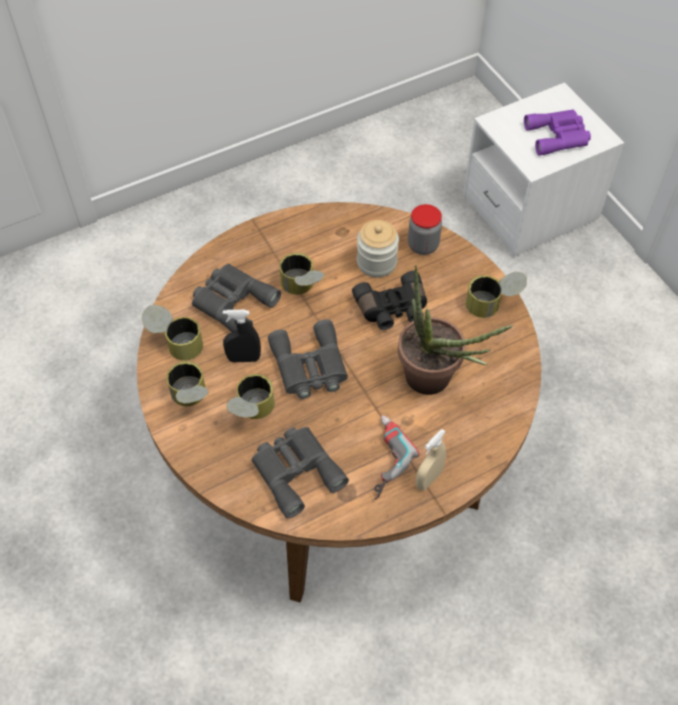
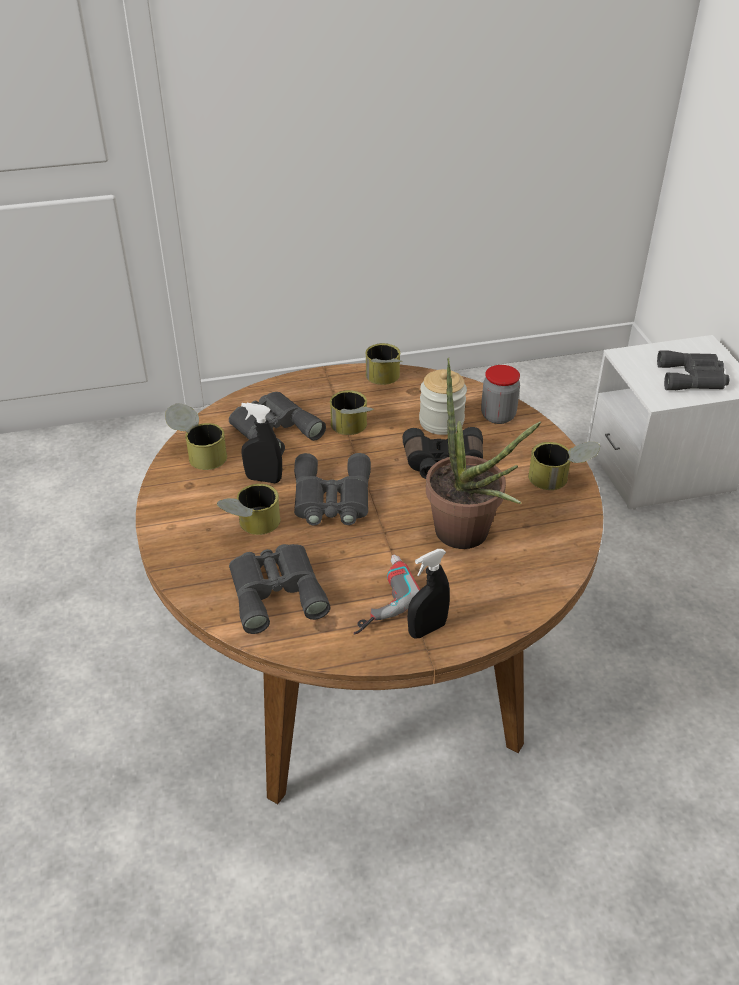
camera: 15 degrees right, 15 degrees down
(191, 400) = (191, 504): can -> can (383, 381)
(429, 479) = (427, 629): beige spray bottle -> black spray bottle
(558, 136) = (693, 378): purple binoculars -> grey binoculars

